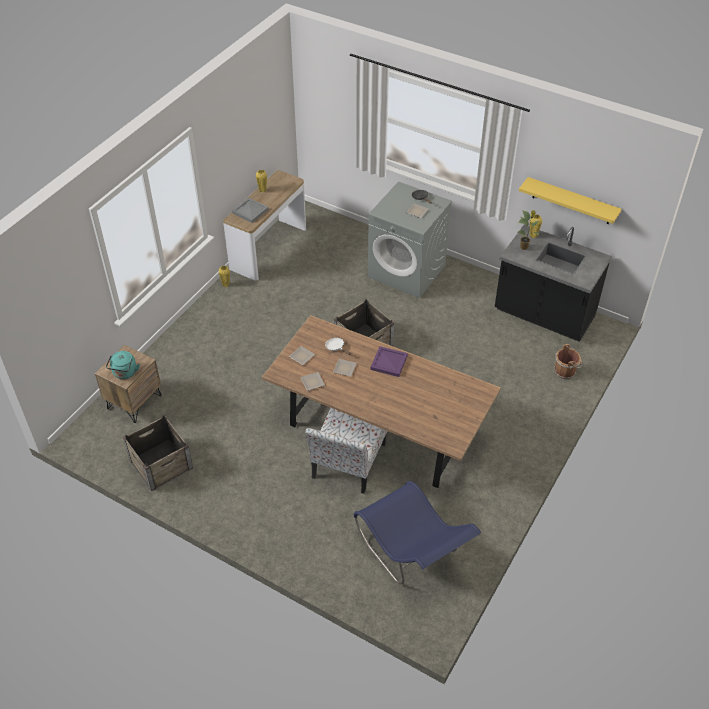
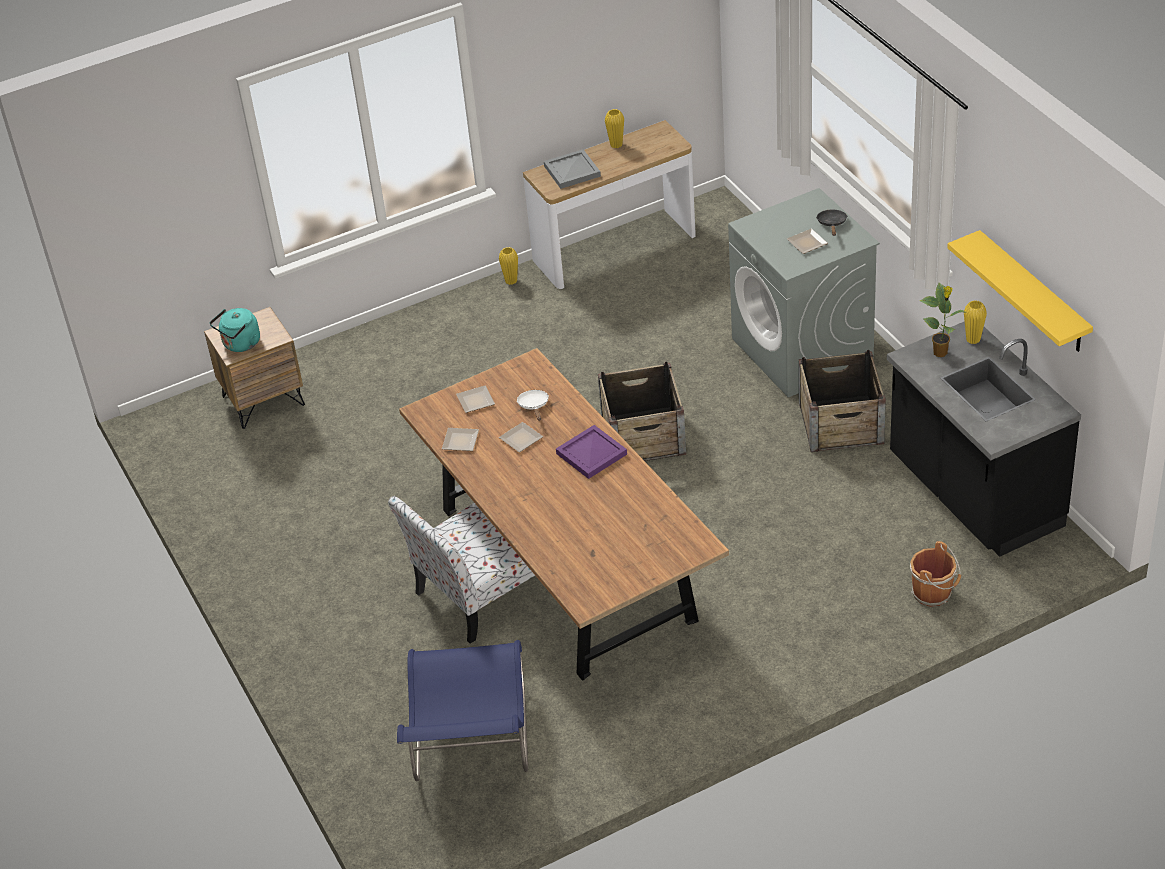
camera: 35 degrees right, 5 degrees down
(160, 464) = (234, 495): crate -> crate (840, 423)

